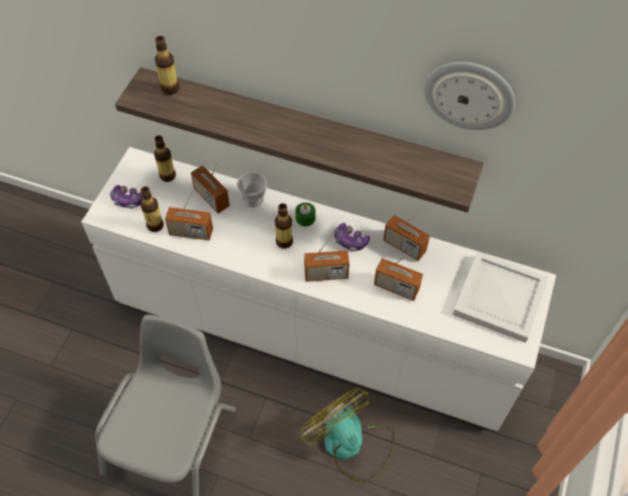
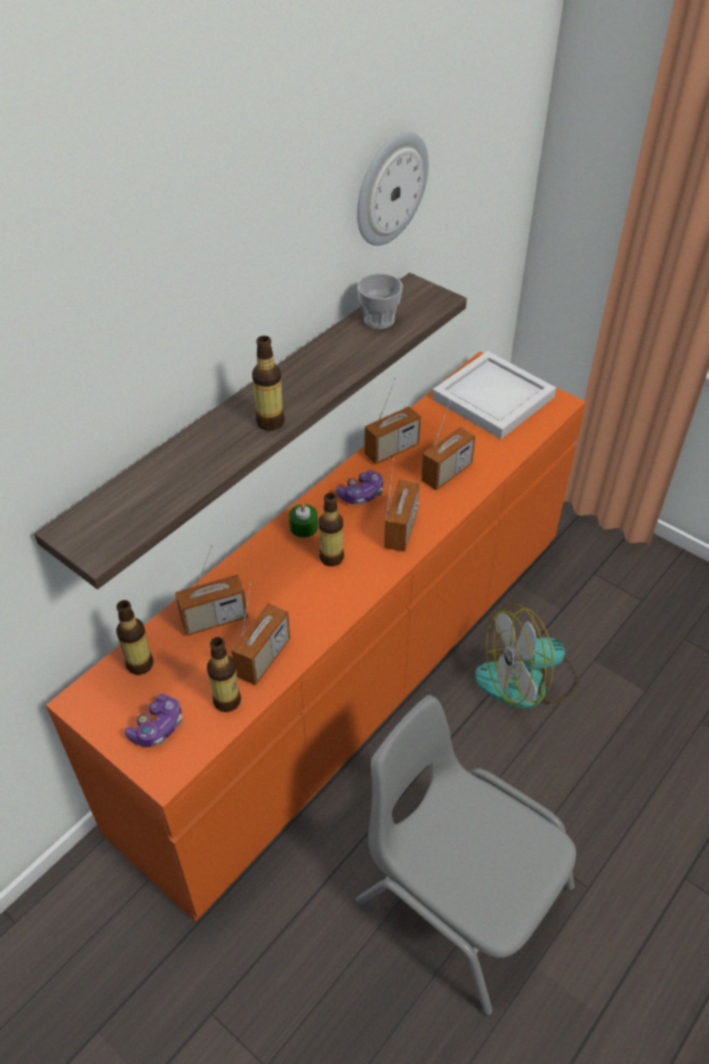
camera: 70 degrees left, 10 degrees down
(170, 88) = (109, 505): bottle -> bottle (270, 422)
(253, 199) = (243, 572): cup -> cup (379, 320)
(313, 328) = (353, 672): white dresser -> orange dresser

